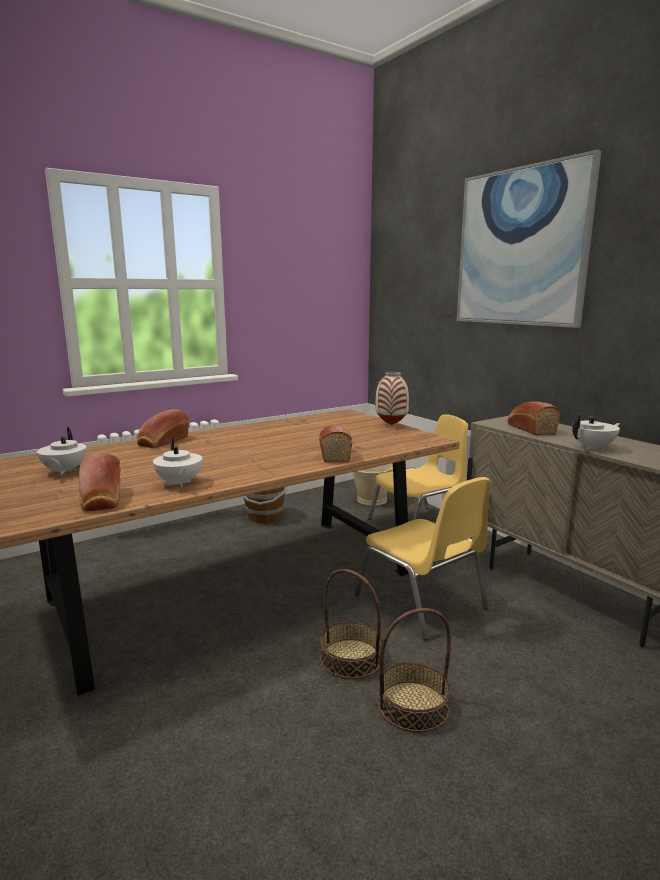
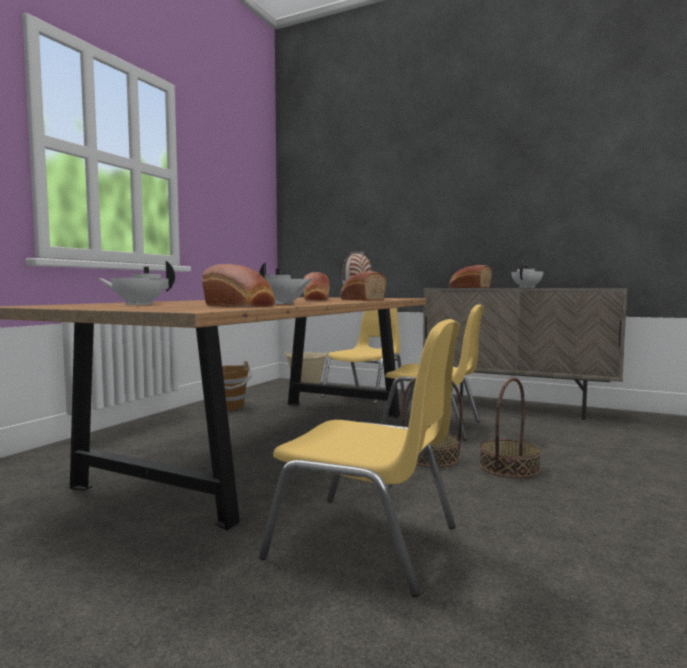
camera: 30 degrees left, 10 degrees down
(64, 471) = (138, 304): white teapot -> white teapot turned 120 degrees clockwise
(145, 761) = (367, 542): none -> yellow chair
(162, 442) = (185, 301): bread -> bread (316, 300)
(520, 247) = (429, 164): picture -> none

